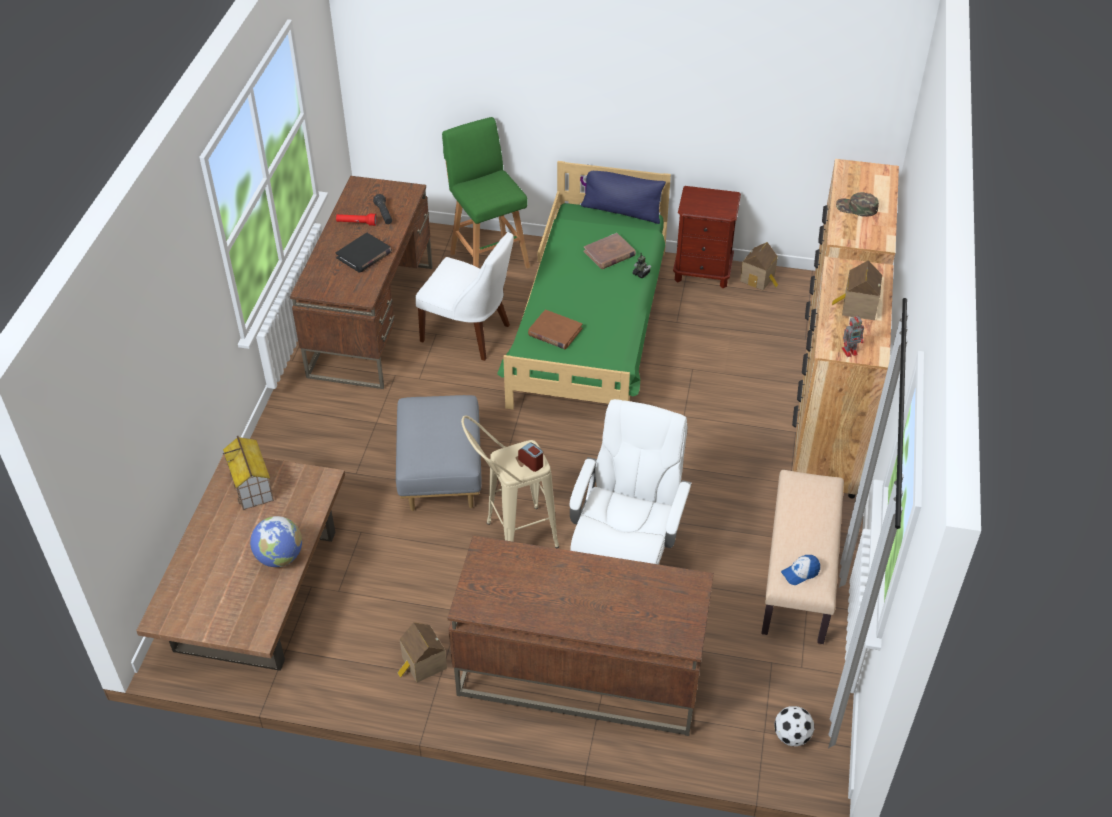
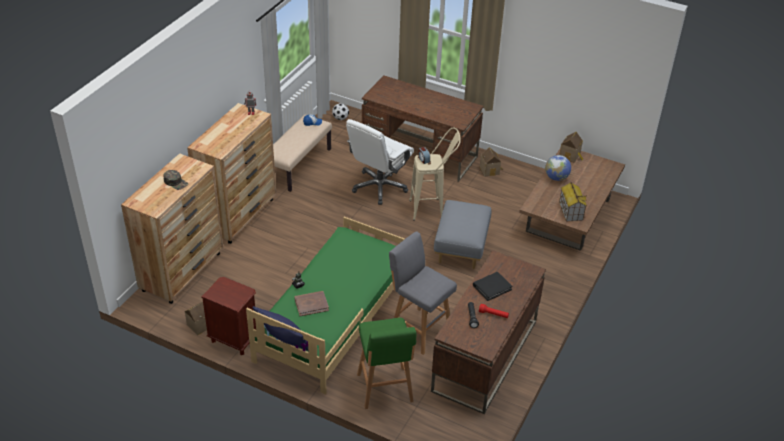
camera: 165 degrees left, 5 degrees down
(469, 334) = (419, 330): white chair -> grey stool
(555, 332) = (374, 258): brown book -> none
(857, 307) = (228, 130): toy house -> toy house (570, 155)

